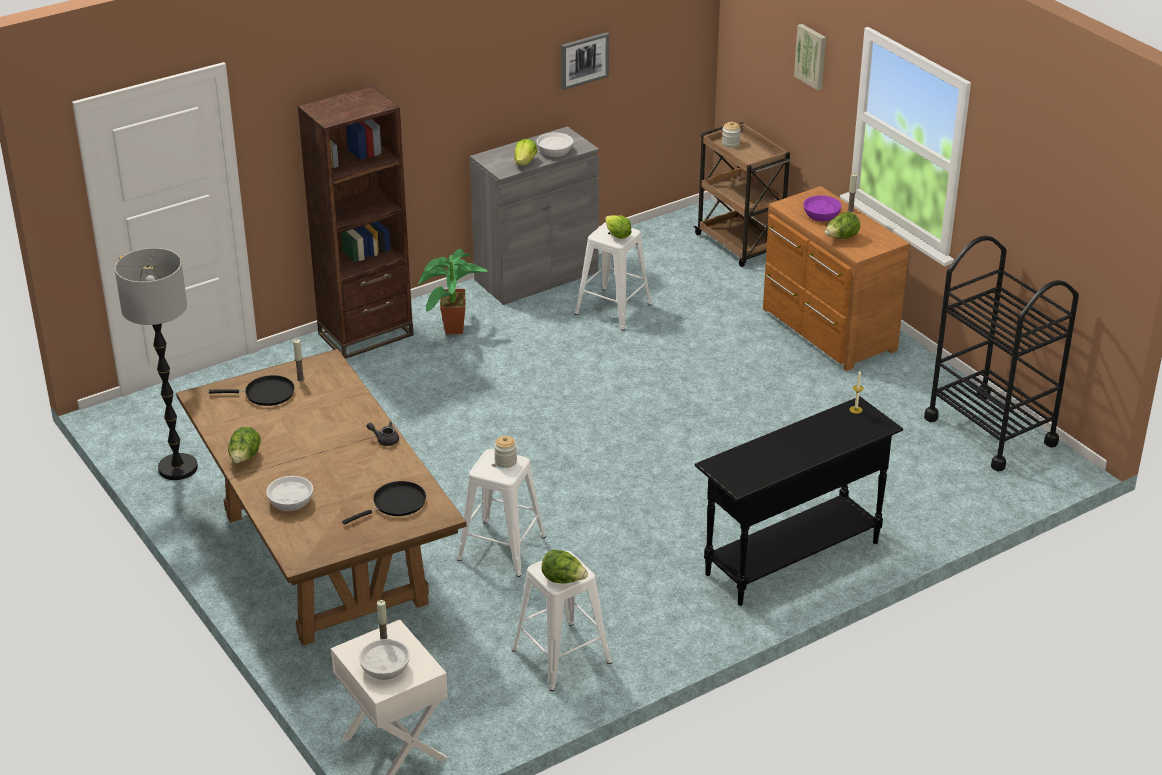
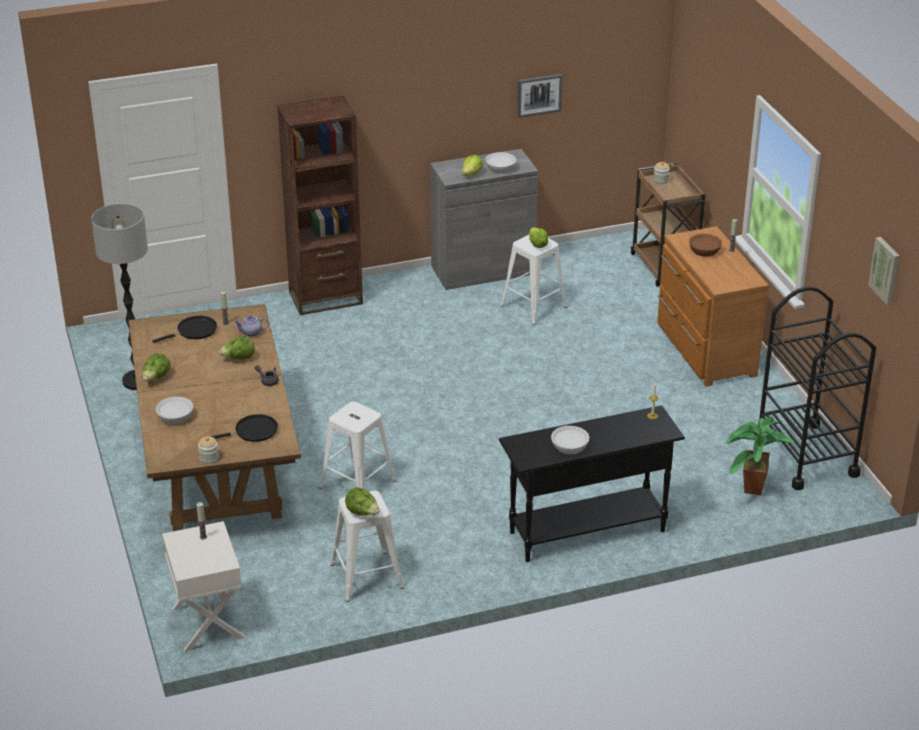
camera: 15 degrees right, 0 degrees up
(265, 394) = (194, 331): black frying pan -> black frying pan turned 45 degrees counterclockwise
(338, 386) = (251, 333): none -> teapot
(385, 668) = (195, 556): white bowl -> white bowl (569, 447)
(451, 332) = (394, 306): potted plant -> potted plant (750, 491)
(505, 461) = (361, 413): jar -> jar (209, 458)
(812, 56) = (724, 114): picture -> picture (886, 270)
(821, 215) = (704, 250): purple bowl -> brown bowl
(841, 238) = (711, 272): lettuce -> lettuce (239, 358)

